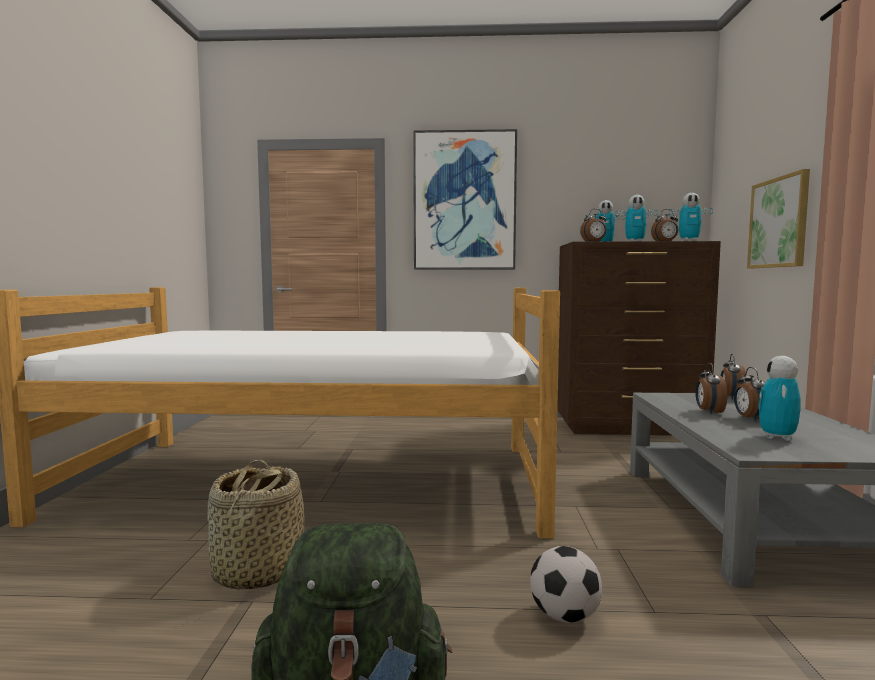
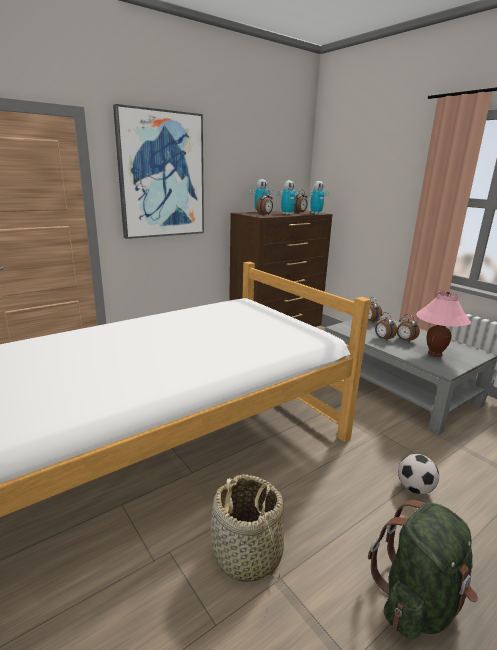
camera: 40 degrees left, 15 degrees up
(777, 437) = (435, 354): toy robot -> pink table lamp
(779, 223) = (374, 210): picture -> none

